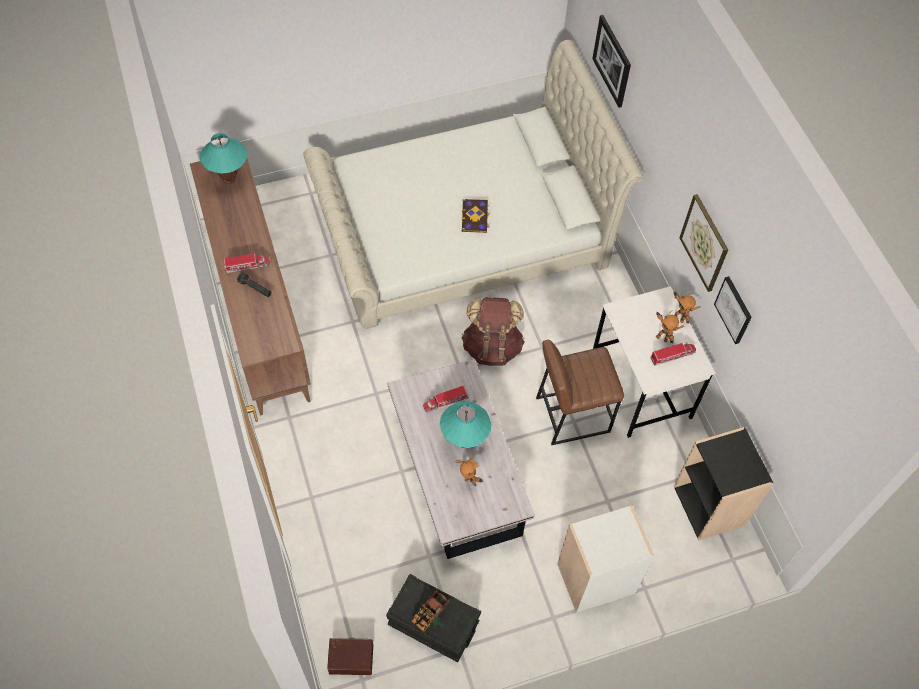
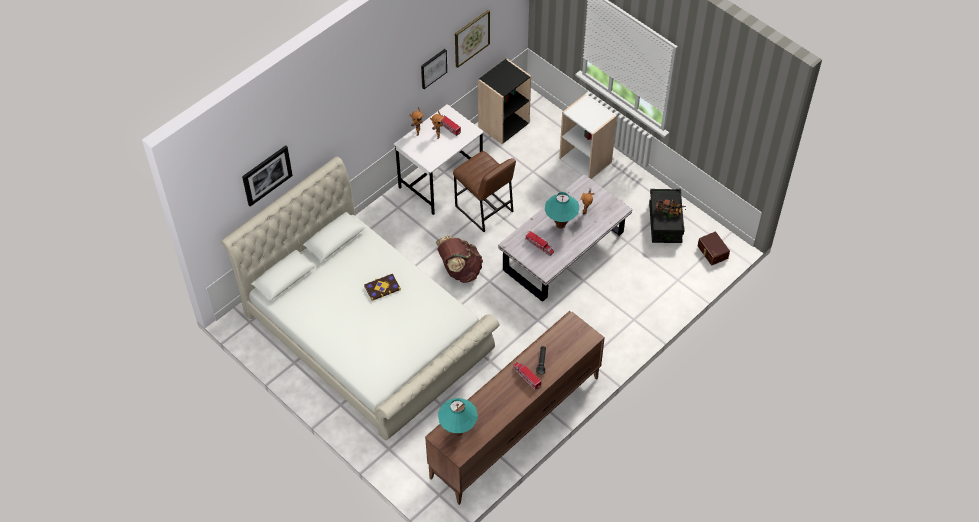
camera: 115 degrees left, 5 degrees down
(704, 243) = (396, 88): picture -> picture (471, 38)

